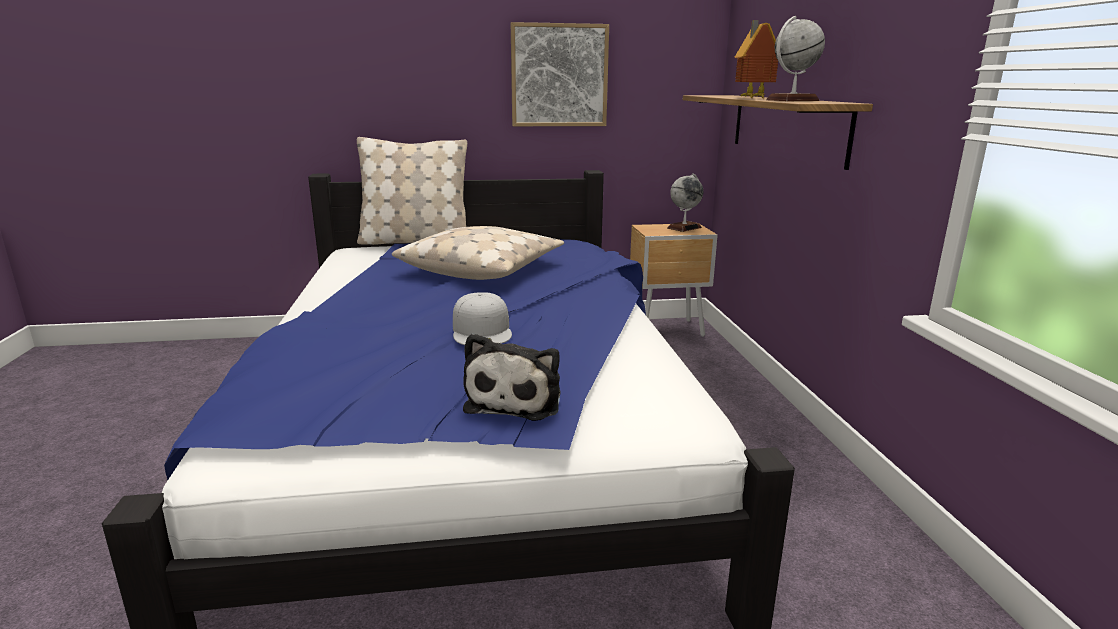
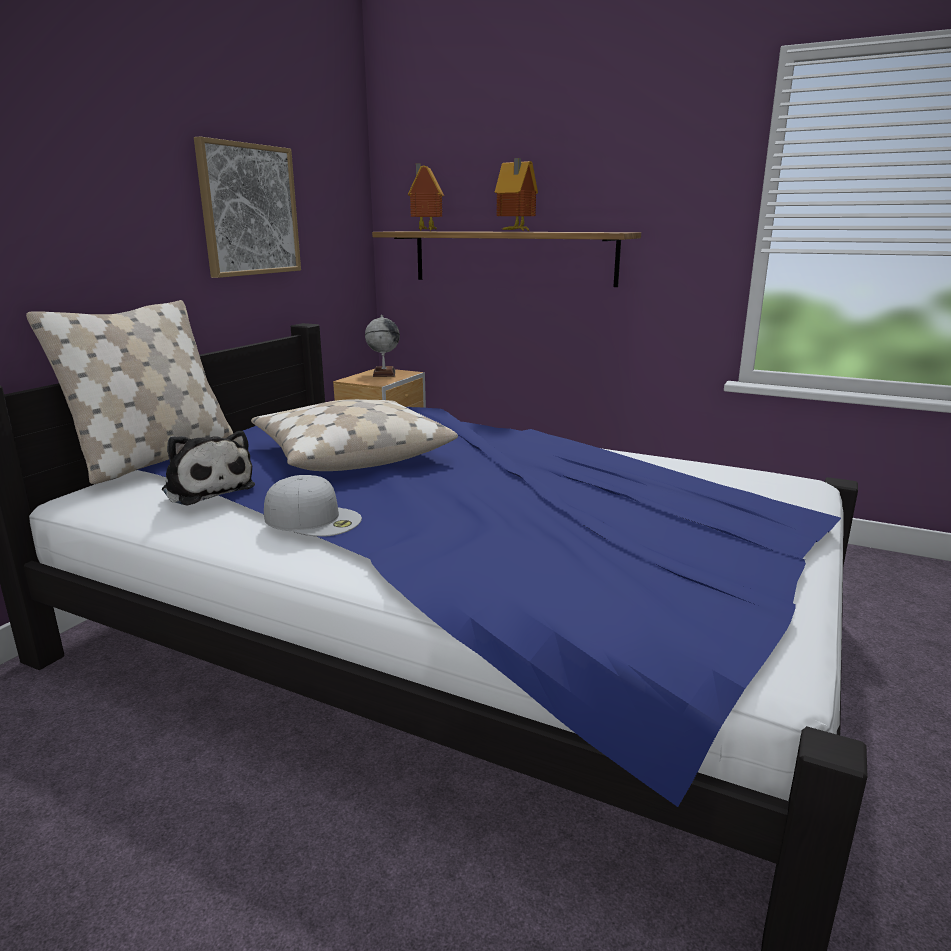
camera: 55 degrees left, 0 degrees up
(482, 330) = (568, 488): white cap -> white cap (314, 519)
(516, 400) = (740, 513): plush toy -> plush toy (207, 489)
(718, 95) = (425, 231): none -> toy house
(792, 100) = (568, 231): globe -> none

